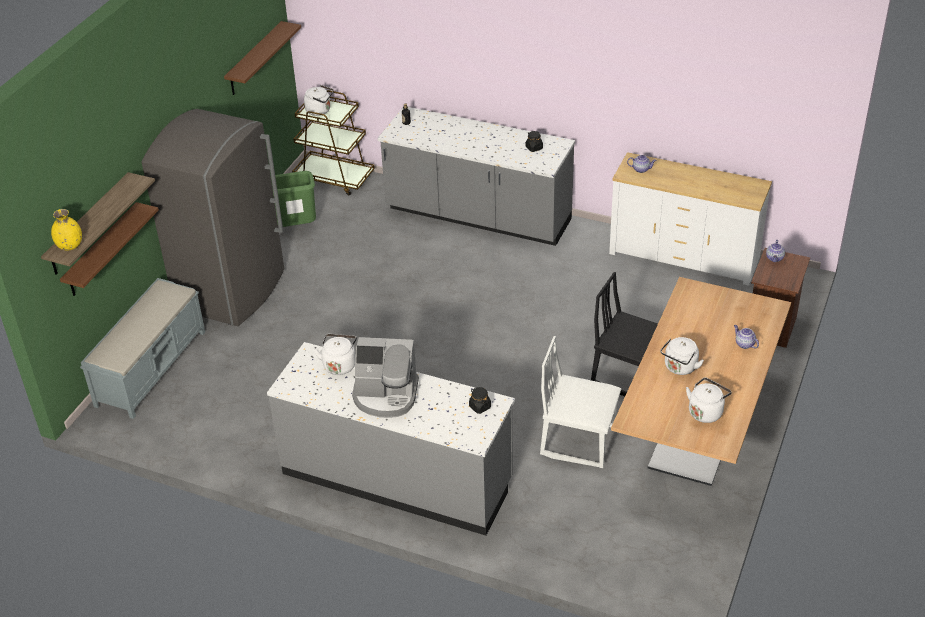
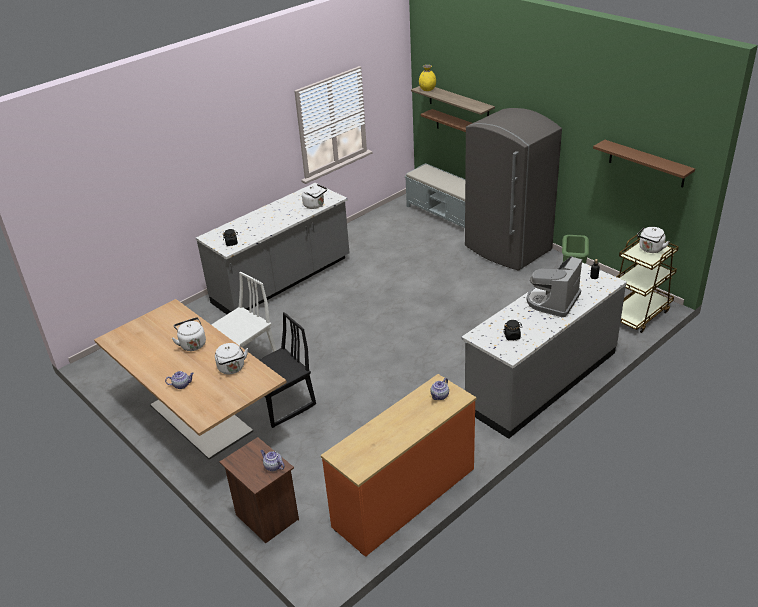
camera: 115 degrees right, 5 degrees down
(386, 396) = (273, 215): coffee machine -> coffee machine (553, 301)
(684, 256) = (405, 498): white dresser -> orange dresser
(706, 411) = (143, 341): white kettle -> white kettle (232, 369)

